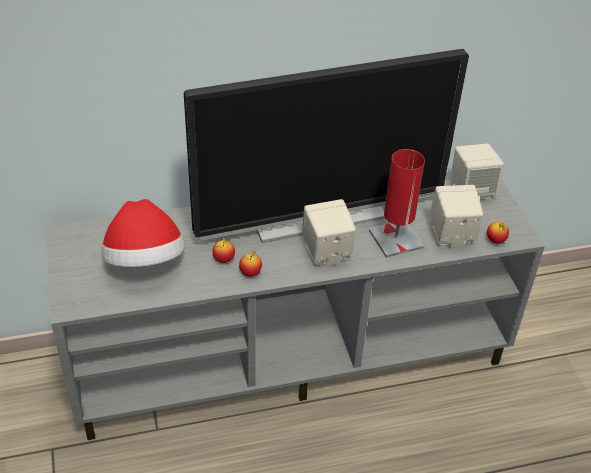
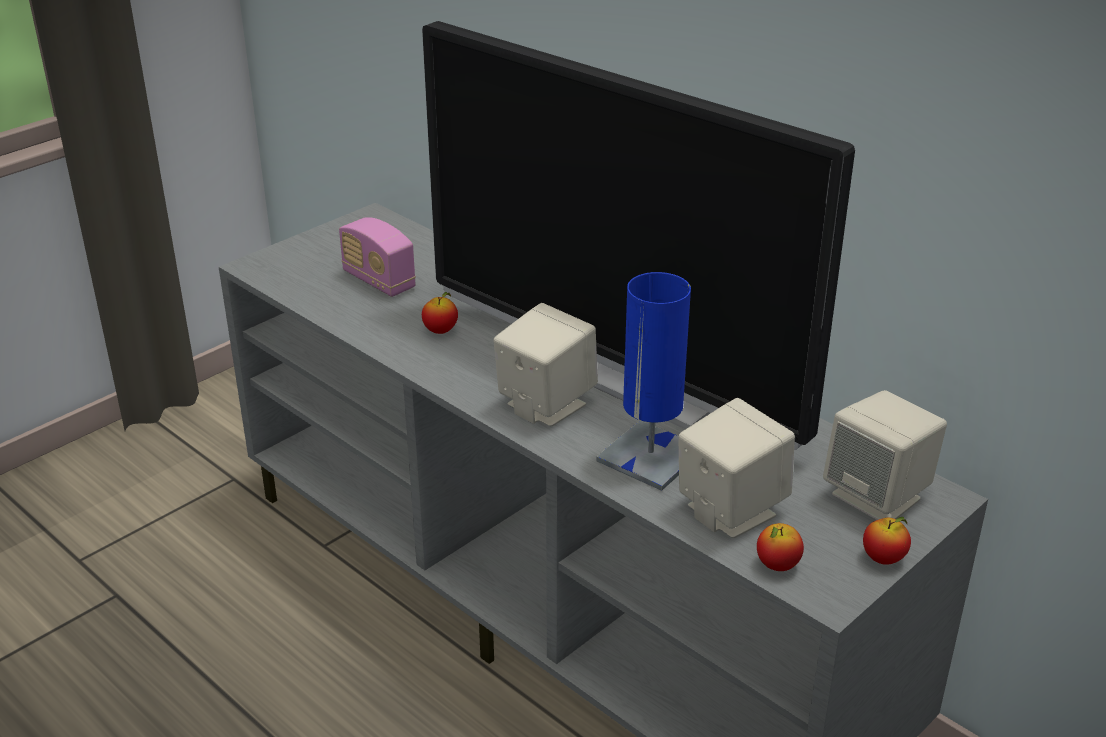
camera: 60 degrees right, 10 degrees down
(145, 261) = (379, 281): hat -> radio
(250, 273) = (435, 359): apple -> apple (883, 559)
(395, 239) = (650, 457): red table lamp -> blue table lamp

